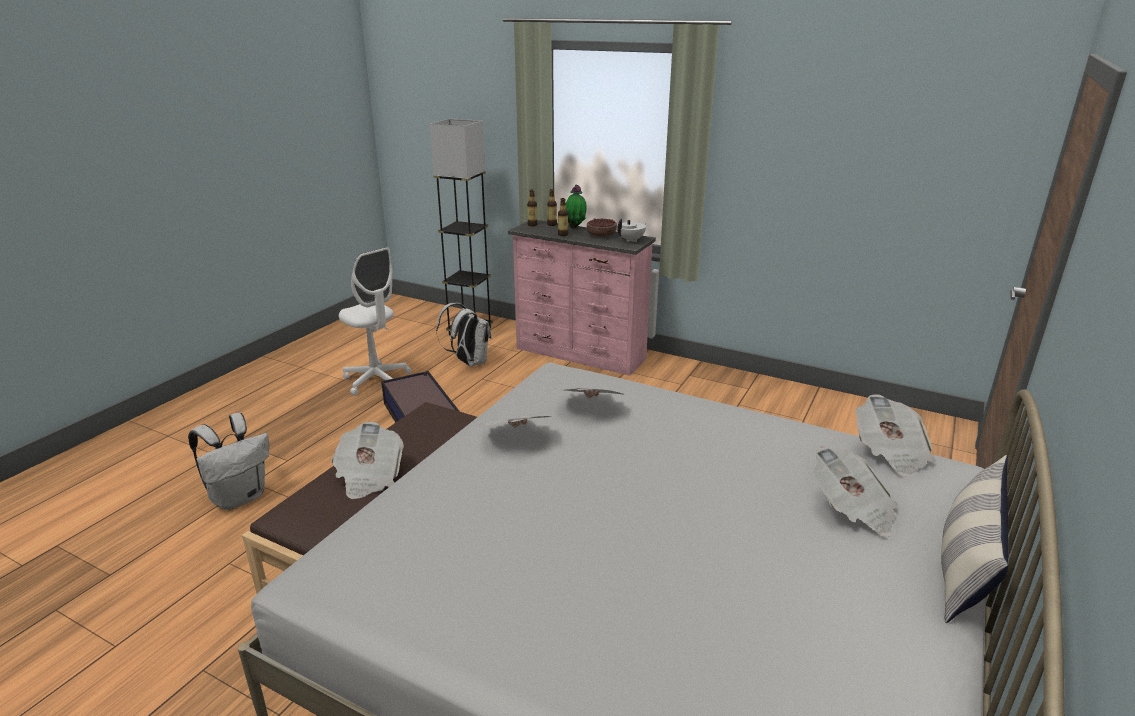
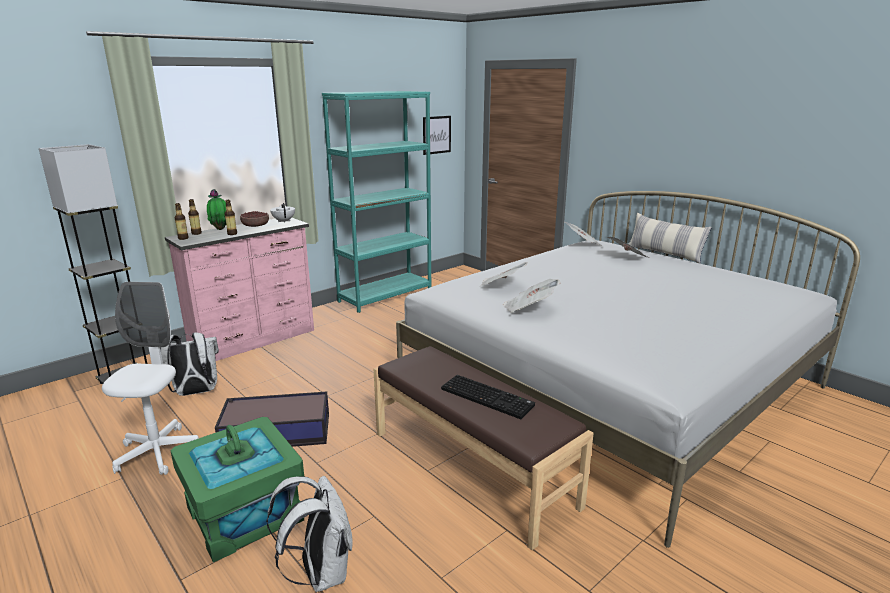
camera: 70 degrees left, 5 degrees down
(306, 441) = (244, 514): none -> green storage box
(369, 476) = (488, 397): newspaper -> keyboard
(377, 380) = (158, 452): white office chair -> white office chair turned 60 degrees counterclockwise
(771, 390) = (385, 295): none -> turquoise bookcase
(964, 182) = (436, 135): none -> picture

